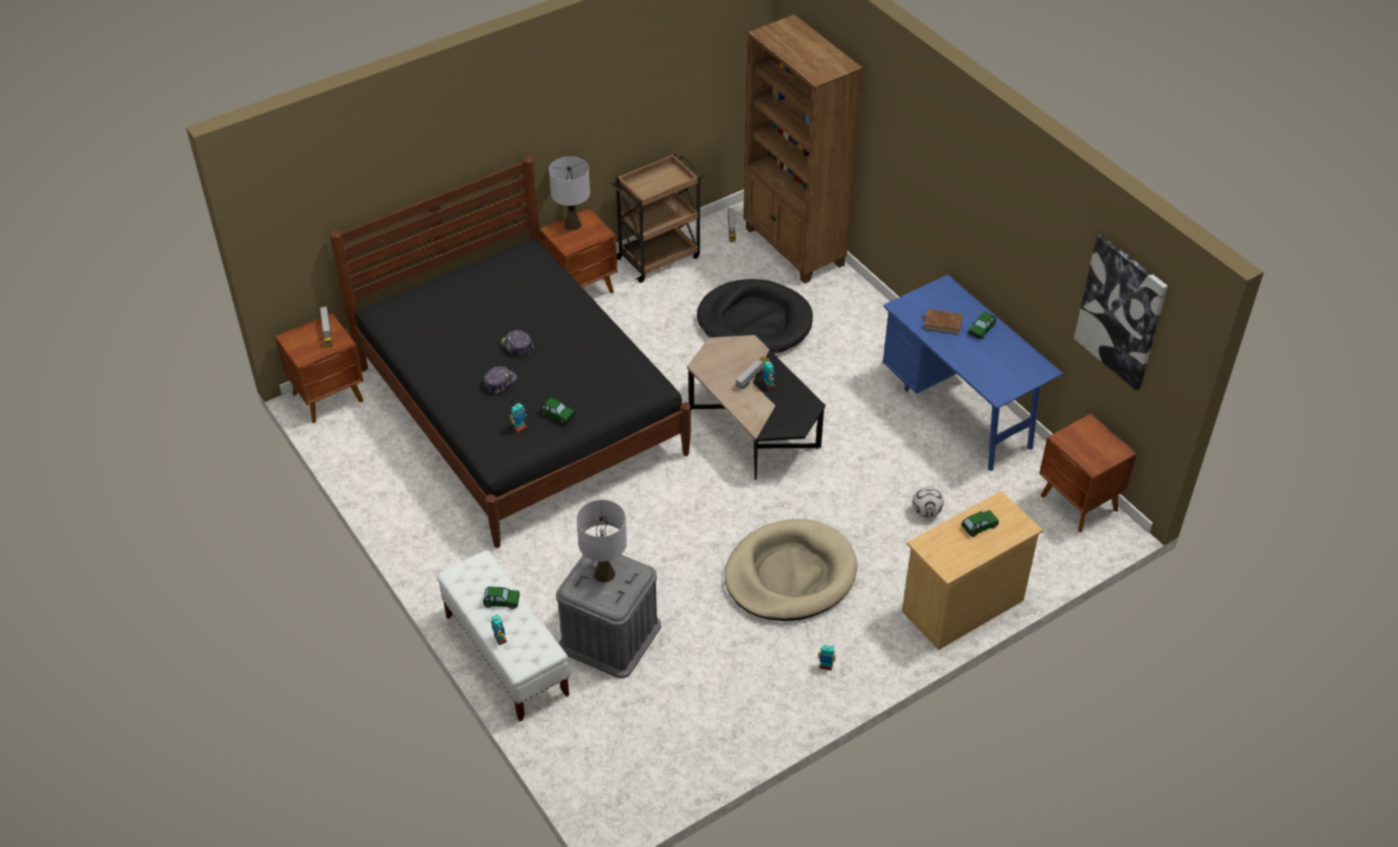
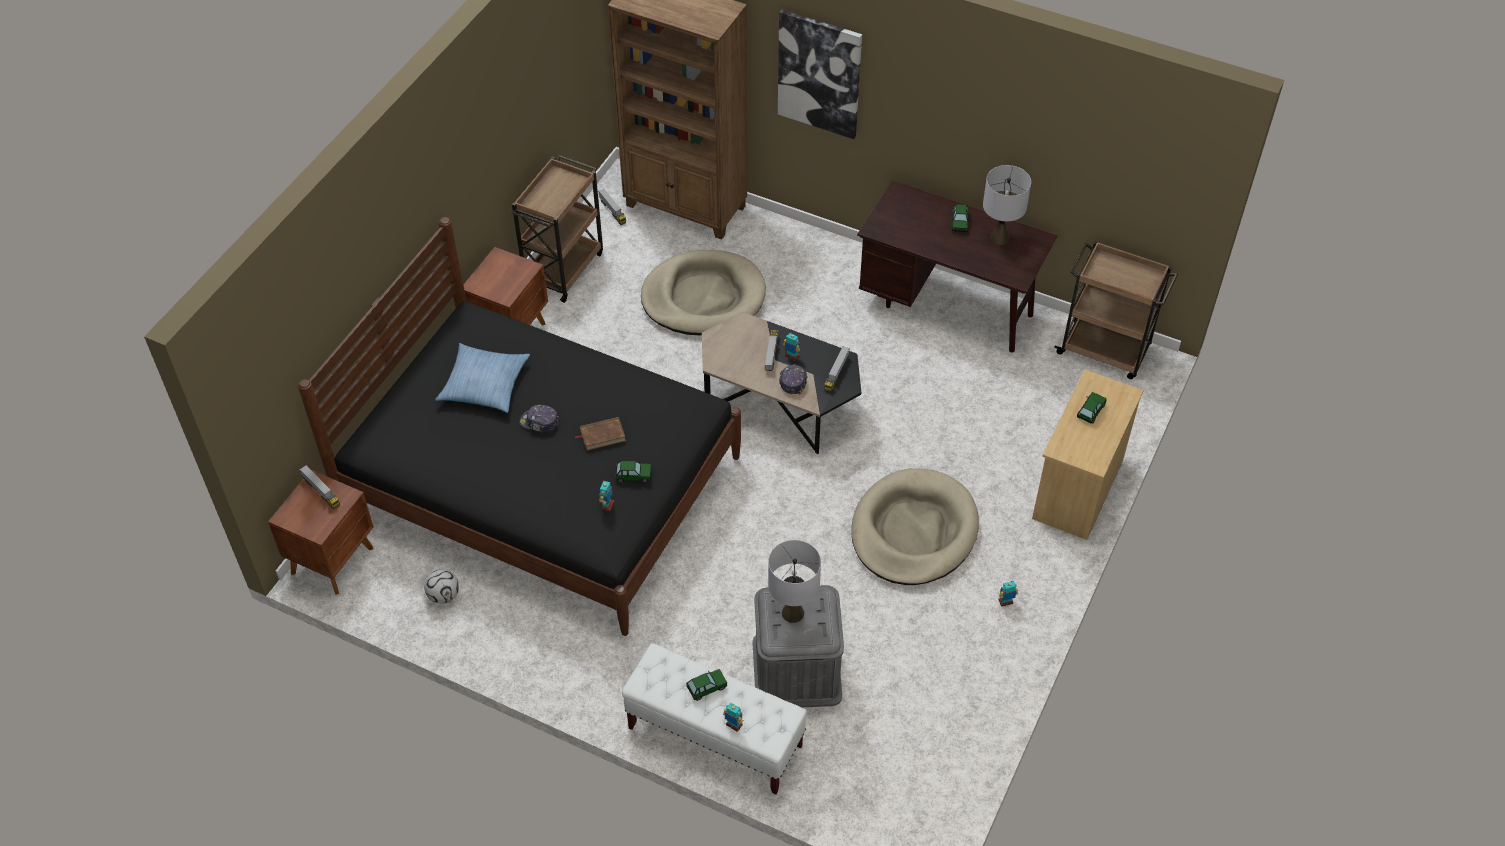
camera: 30 degrees left, 5 degrees up
(498, 302) = (484, 384): none -> pillow
(500, 382) = (552, 467): cap -> cap (793, 381)
(572, 225) = (492, 271): grey table lamp -> grey table lamp (1000, 238)
(754, 322) = (703, 297): black dog bed -> beige dog bed
(795, 413) = (836, 373): none -> toy truck
(926, 512) = (987, 416): football -> football (444, 595)
(942, 323) = (922, 230): brown book -> brown book (602, 435)
(960, 411) = (948, 307): blue desk -> brown desk
(1078, 504) = (1105, 350): brown nightstand -> brown cart
(1121, 312) = (1124, 160): picture -> picture (819, 73)

